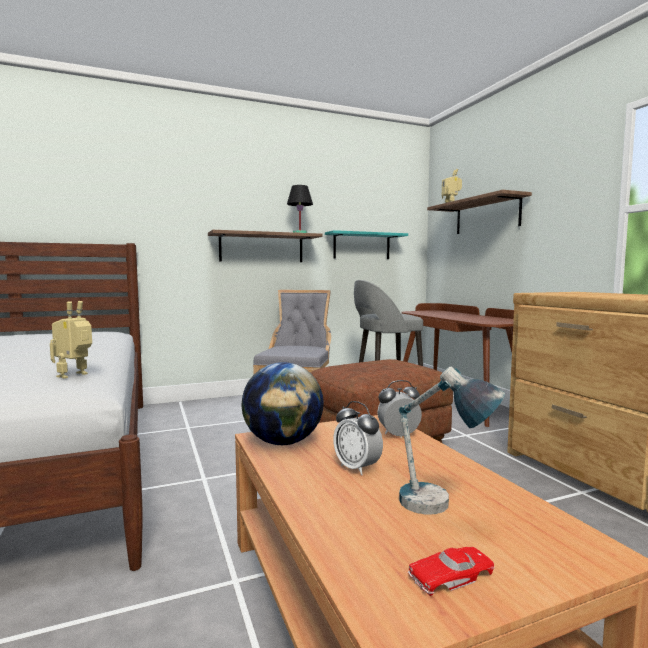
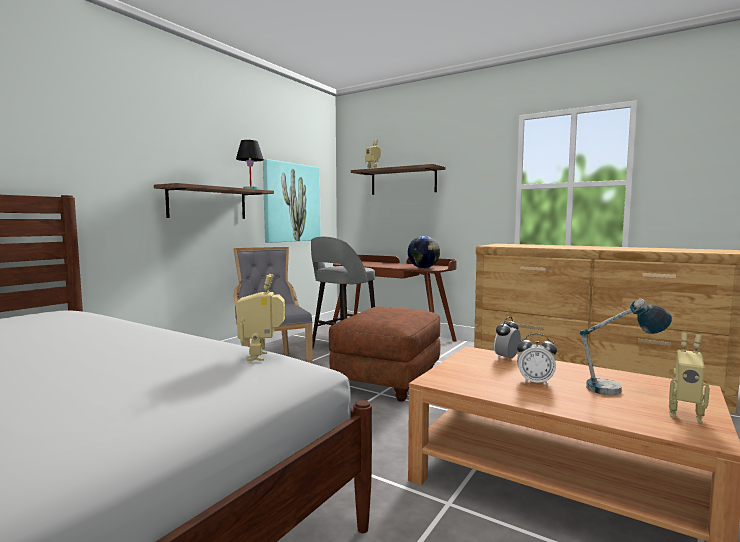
camera: 35 degrees left, 0 degrees up
(283, 442) = (456, 379): globe -> globe (423, 268)
(361, 246) = (291, 202): turquoise shelf -> picture
(451, 575) = (685, 415): red toy car -> toy robot

